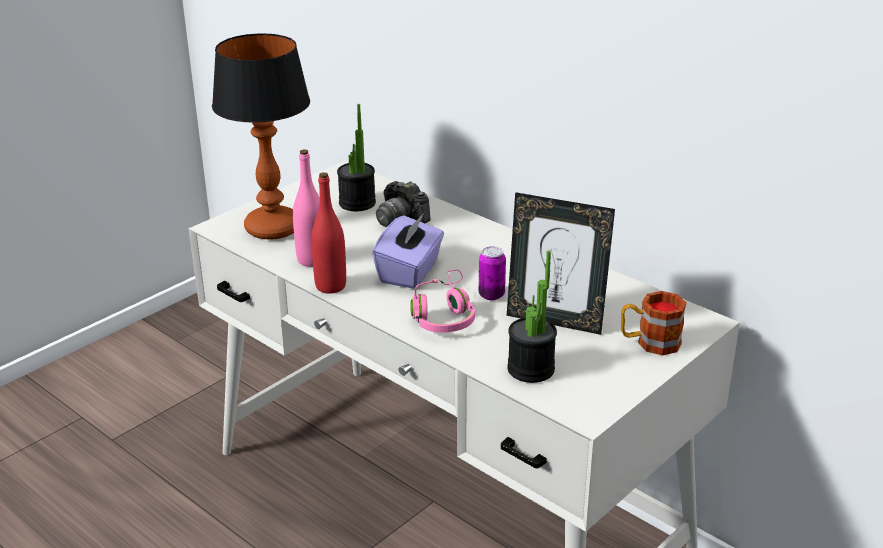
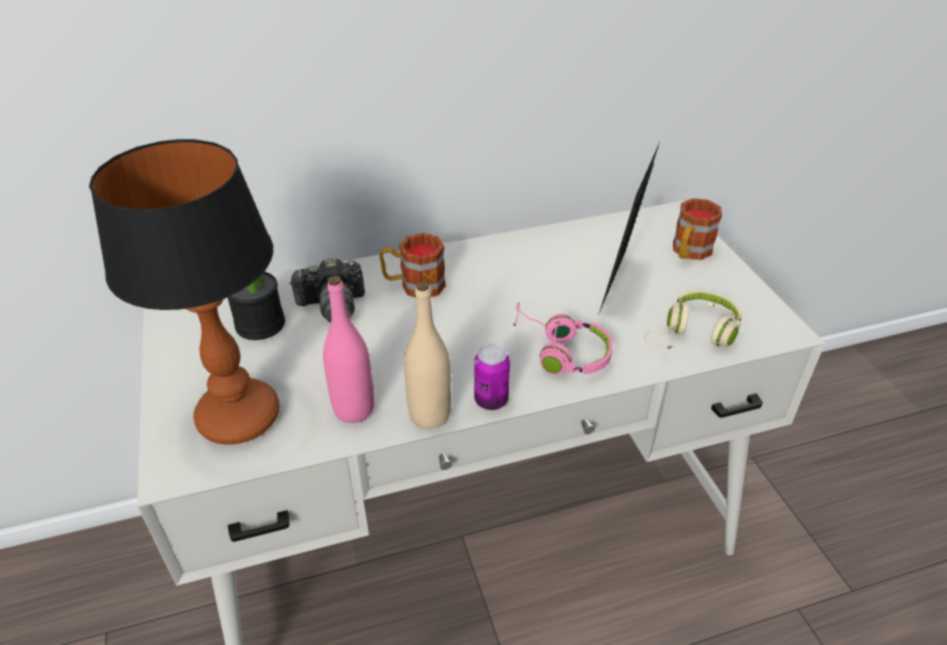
camera: 60 degrees left, 10 degrees up
(330, 286) = (429, 415): red bottle -> beige bottle
(410, 272) = (453, 342): purple tissue box -> none
(456, 238) = (414, 285): none -> mug
(491, 295) = (545, 305): can -> can (491, 400)
(531, 369) = (694, 333): potted plant -> beige headphones
(555, 320) = (619, 286): picture frame -> picture frame turned 150 degrees clockwise

